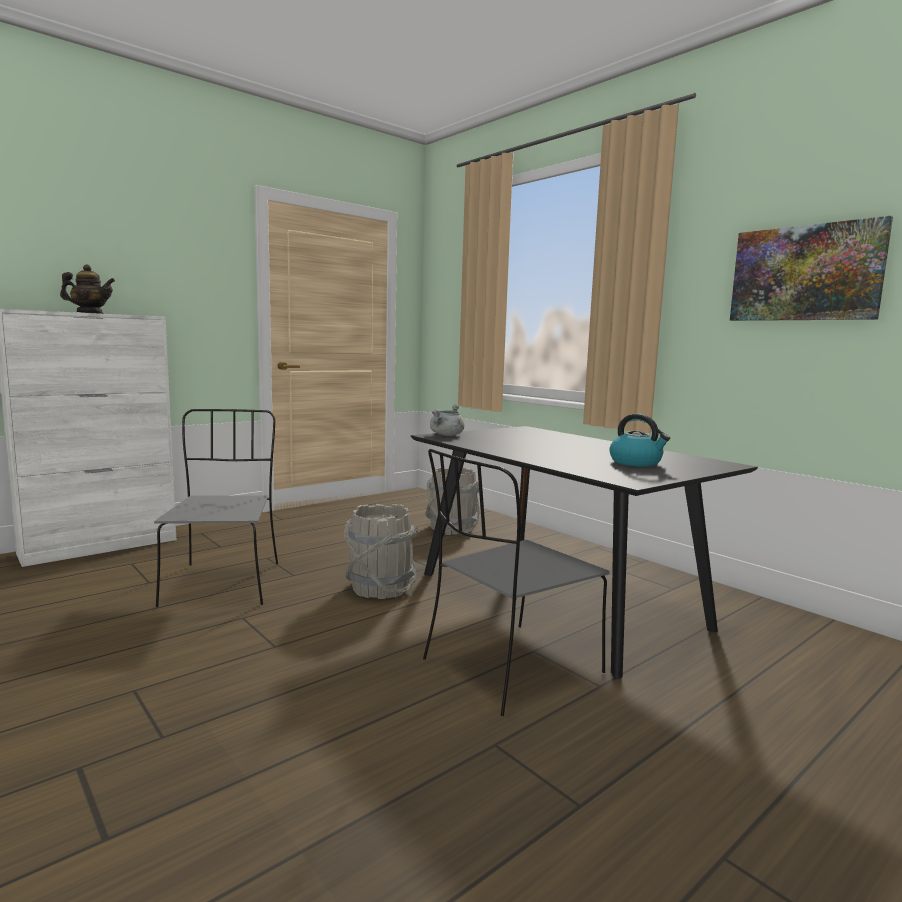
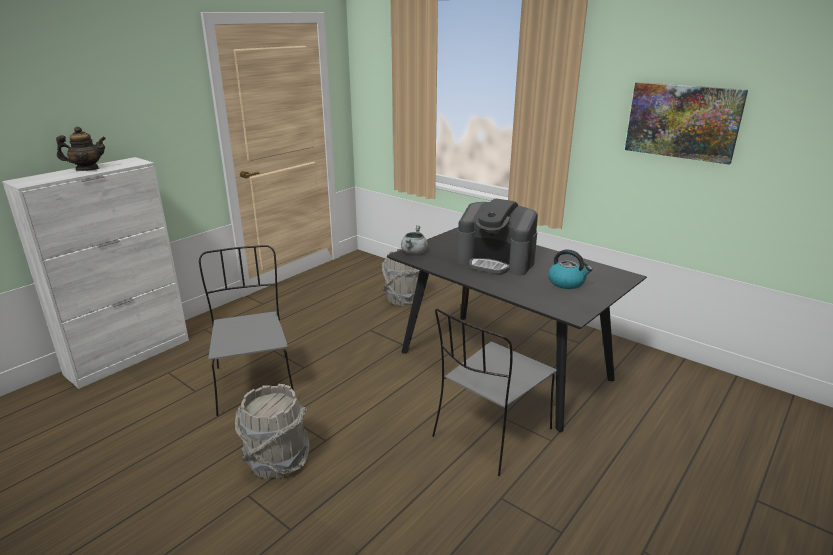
camera: 10 degrees left, 15 degrees up
(380, 588) = (375, 372): grey bucket -> grey bucket (276, 461)
(547, 445) = (496, 261): none -> coffee machine

